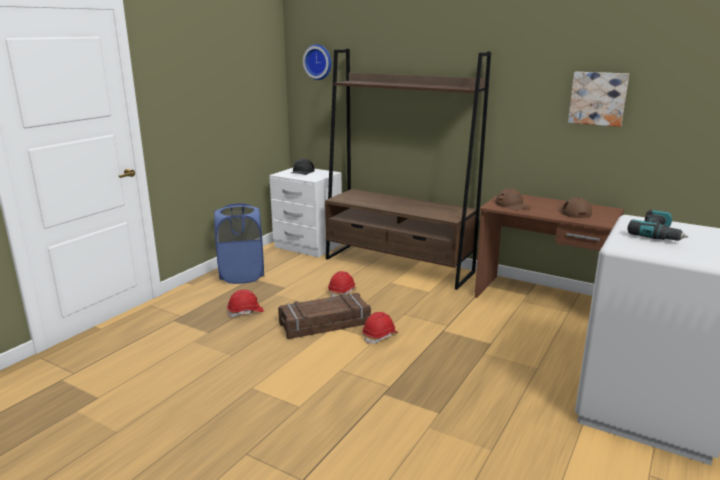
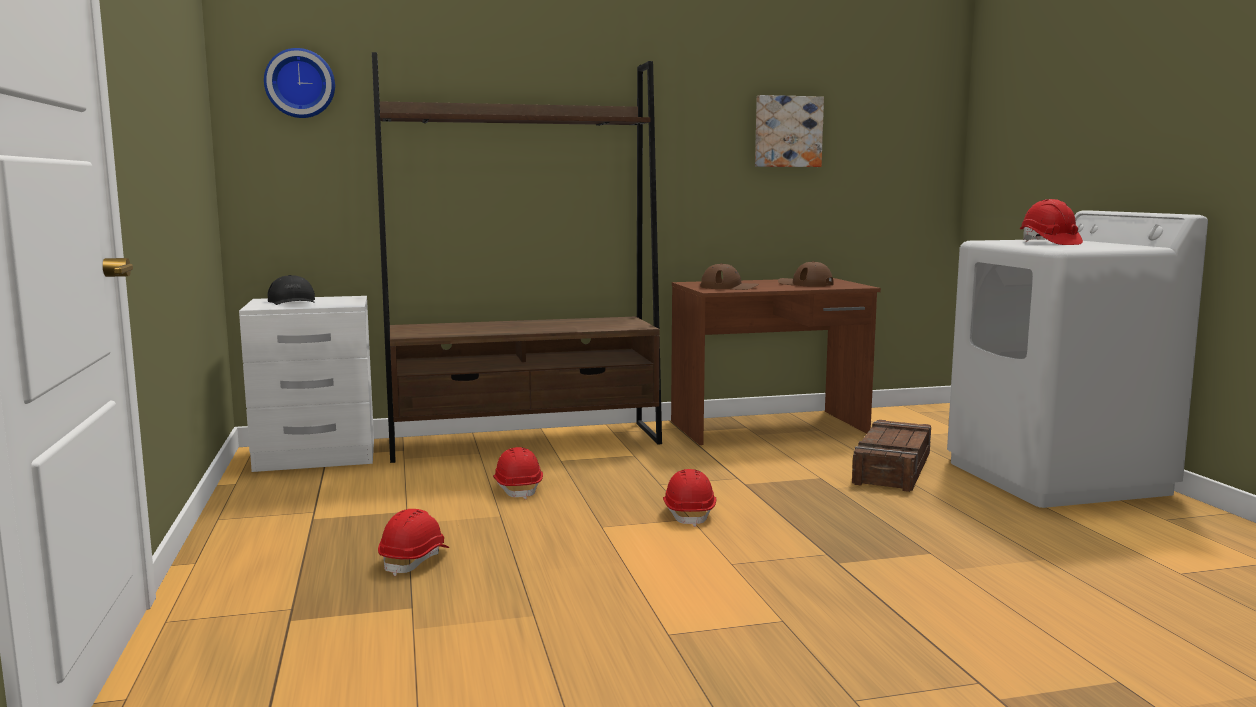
camera: 45 degrees left, 10 degrees down
(242, 275) = (279, 521): blue laundry basket -> none
(325, 324) = (584, 528): crate -> crate (894, 468)
(657, 234) = (1049, 243): power drill -> red hard hat

